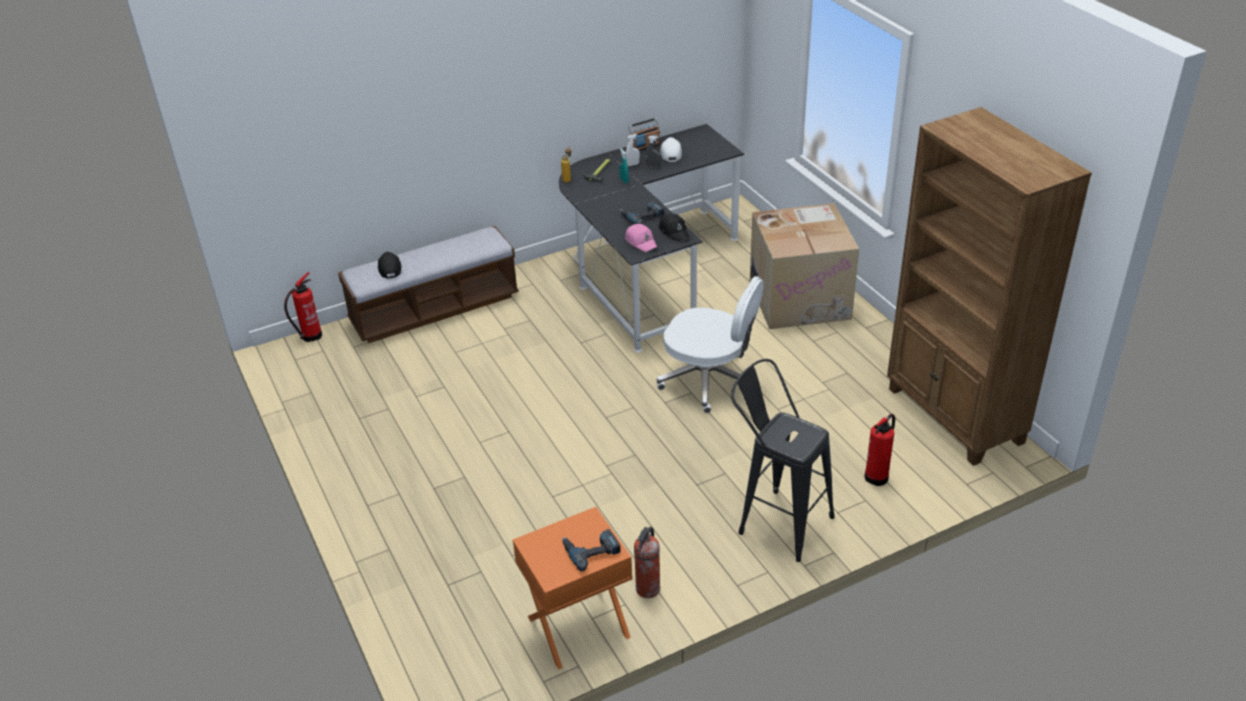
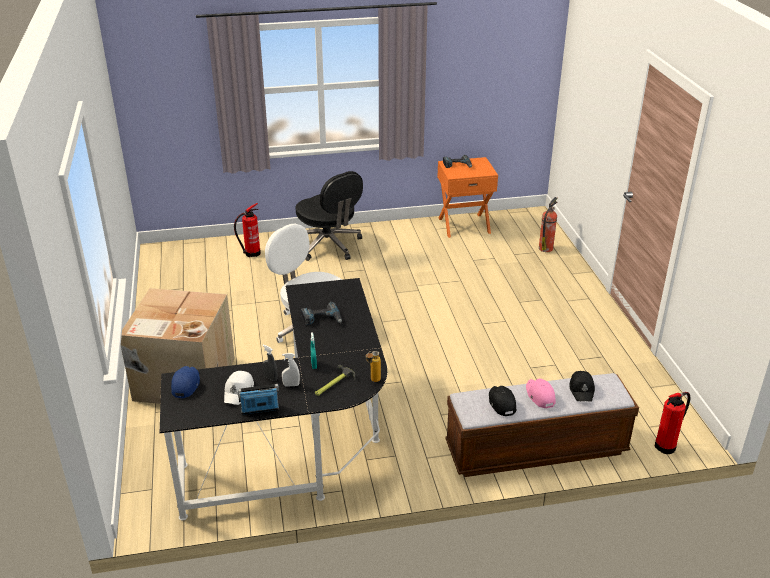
camera: 165 degrees left, 5 degrees down
(641, 242) = (338, 294): pink cap -> pink cap (539, 396)
(647, 590) = (420, 232): fire extinguisher -> fire extinguisher (546, 248)
(674, 231) = (303, 298): black cap -> black cap (501, 403)
(716, 150) = (185, 385): none -> blue cap
(777, 520) = (329, 245): black stool -> black office chair
(954, 416) = (168, 273): brown bookcase -> none

